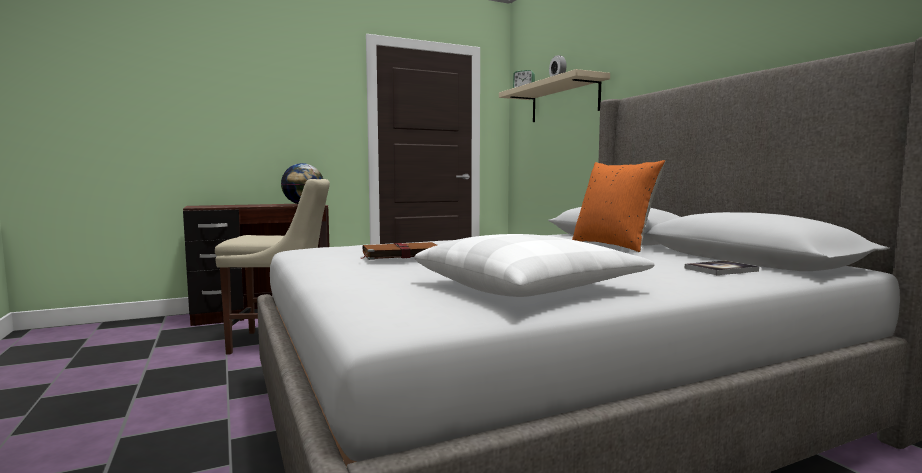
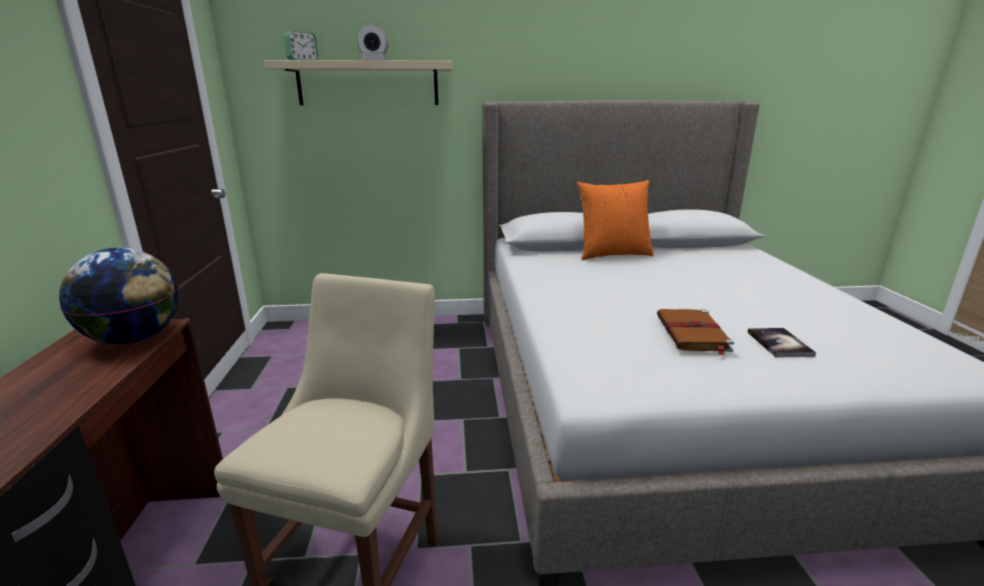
camera: 70 degrees left, 15 degrees up
(528, 287) = (824, 313): white pillow -> none
(721, 269) = (736, 257): book -> book (779, 344)

